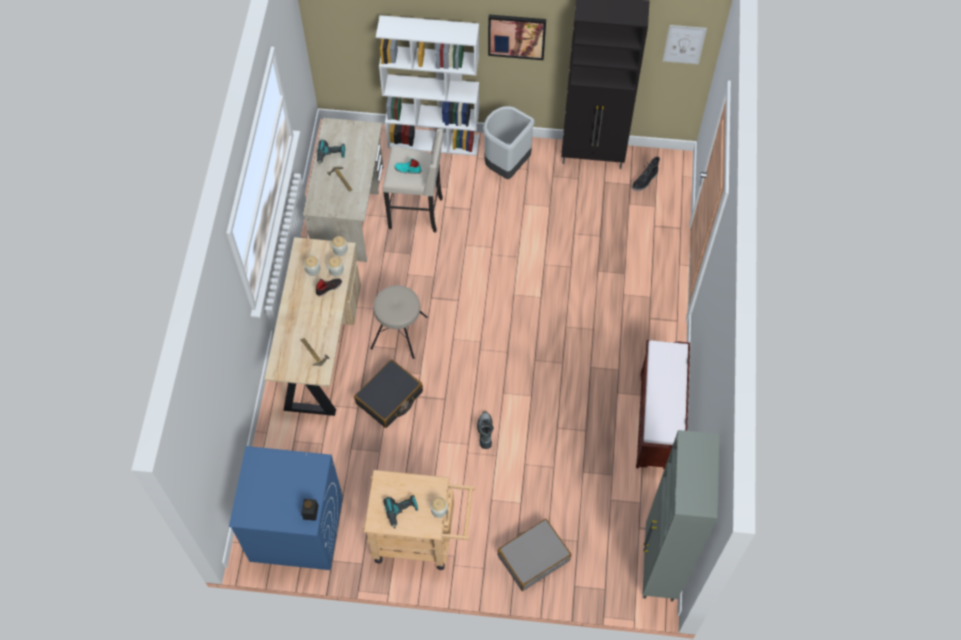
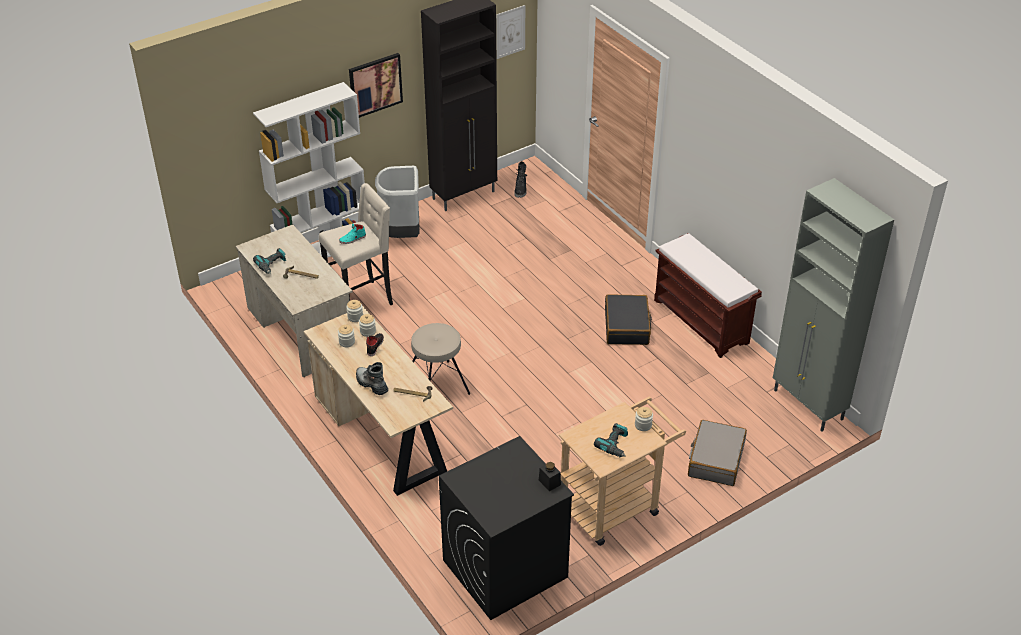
camera: 40 degrees left, 20 degrees down
(295, 528) = (504, 569): blue washing machine -> black washing machine
(389, 398) = (480, 431): black suitcase -> black suitcase (627, 327)
(485, 431) = (583, 405): boot -> boot (371, 384)

